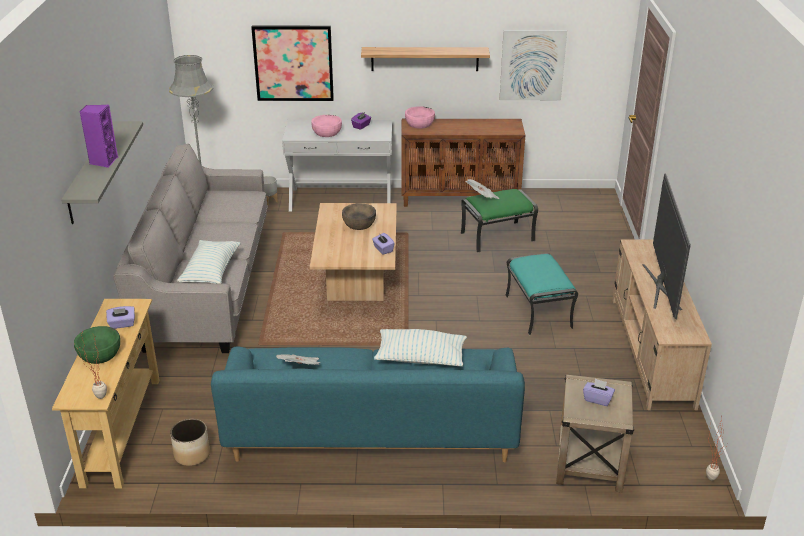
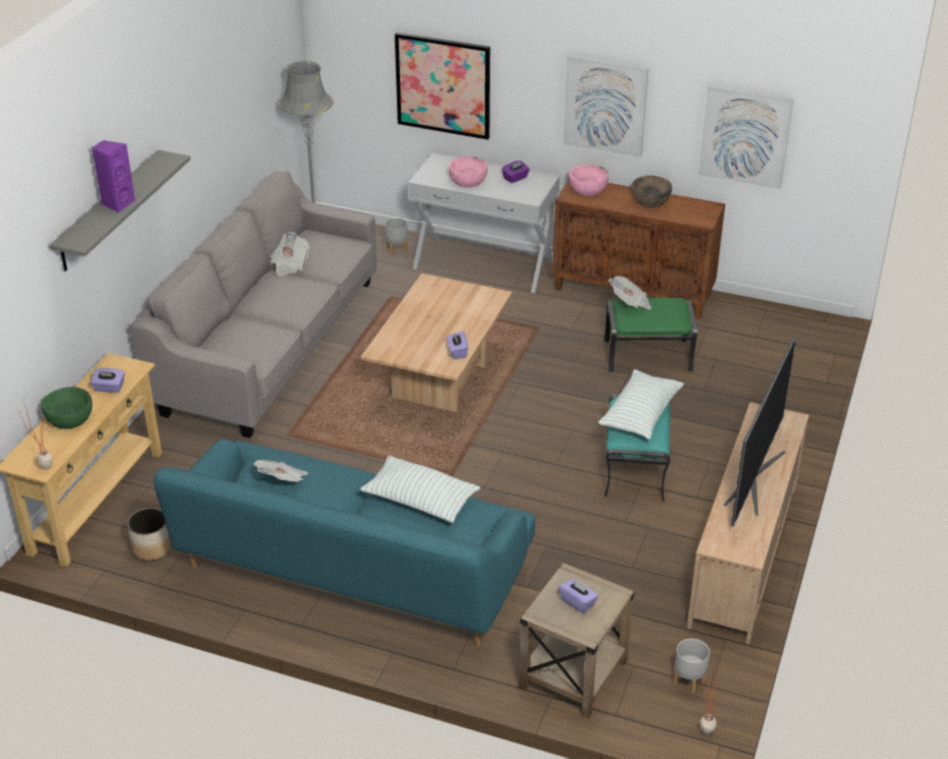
camera: 20 degrees right, 5 degrees up
(209, 215) = (289, 264): none -> newspaper
(211, 271) = (251, 338): pillow -> pillow (640, 414)
(359, 223) = (450, 311): brown bowl -> brown bowl (650, 200)
(424, 59) = (605, 106): shelf -> picture
(674, 446) = (688, 681): none -> grey planter

